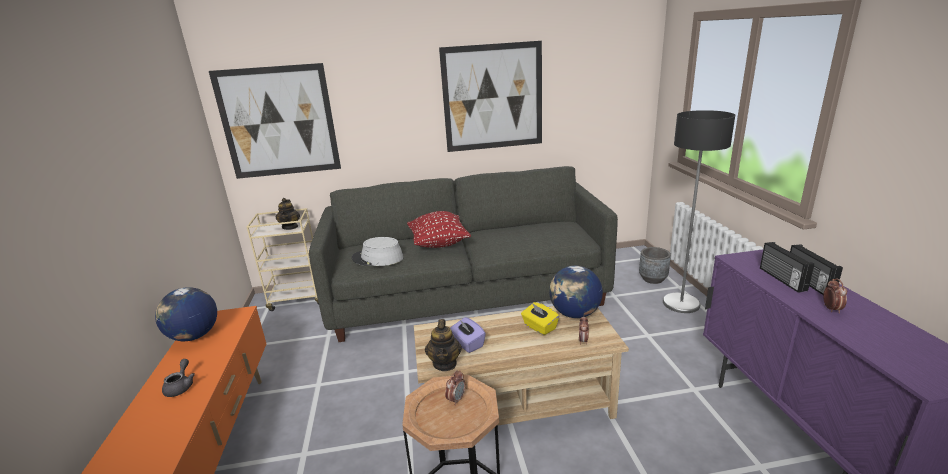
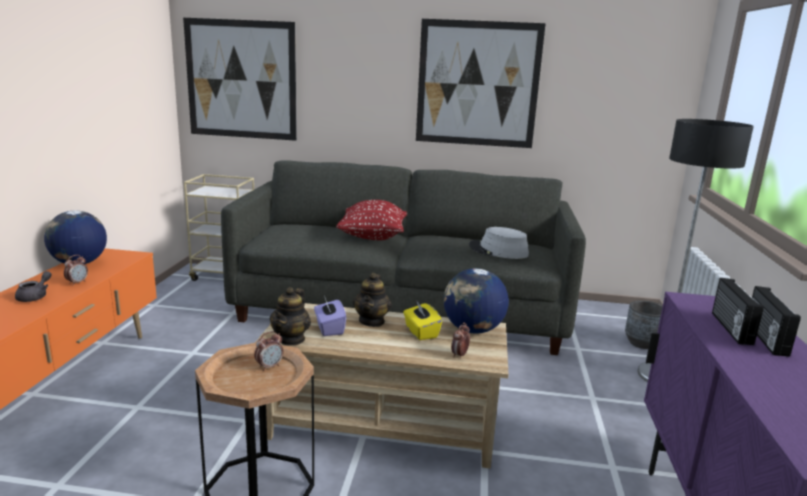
camera: 15 degrees right, 5 degrees down
(290, 227) = (229, 193): teapot -> teapot (372, 321)
(377, 258) = (297, 237): grey hat -> grey hat (498, 251)
(831, 309) = (767, 367): alarm clock -> alarm clock (77, 282)

